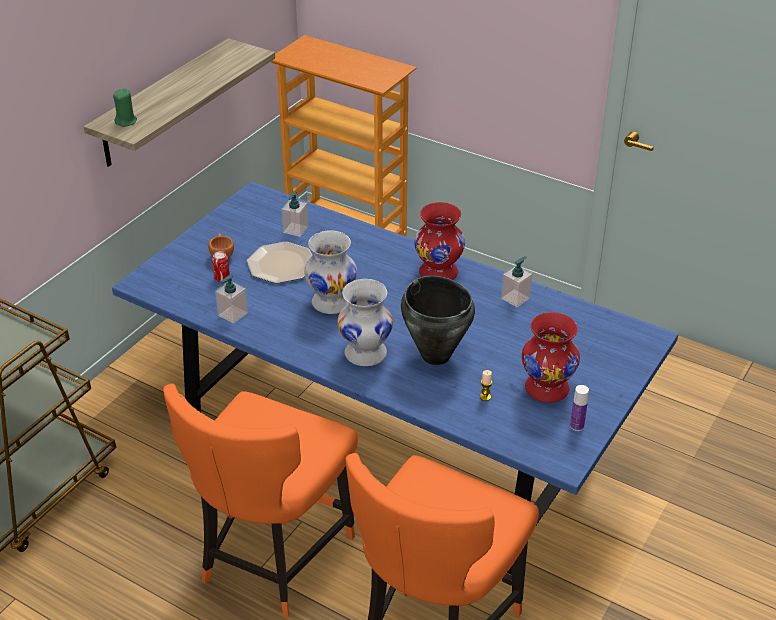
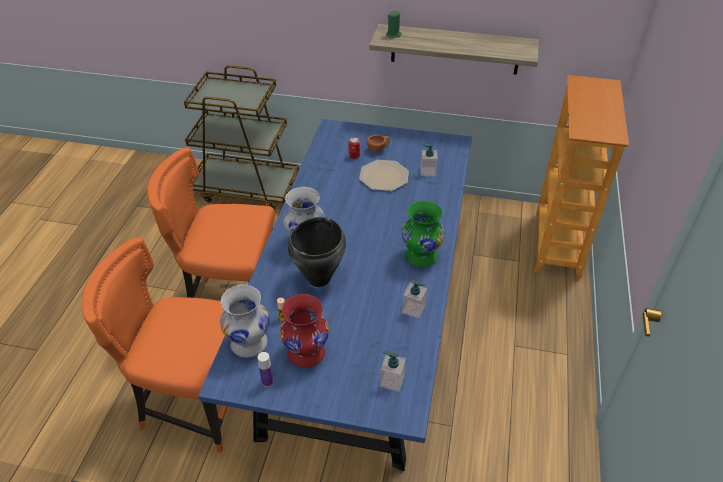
camera: 70 degrees right, 5 degrees up
(232, 314) = (319, 171): soap dispenser -> soap dispenser (392, 381)
(331, 303) = (353, 211): white vase -> white vase (248, 343)
(437, 272) = (420, 255): red vase -> green vase

